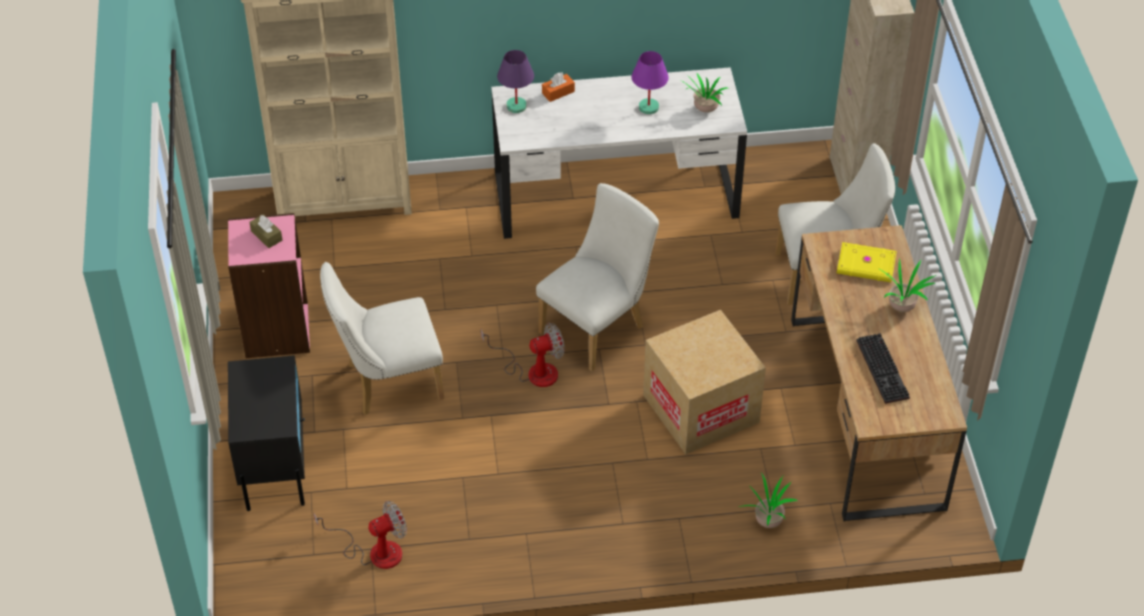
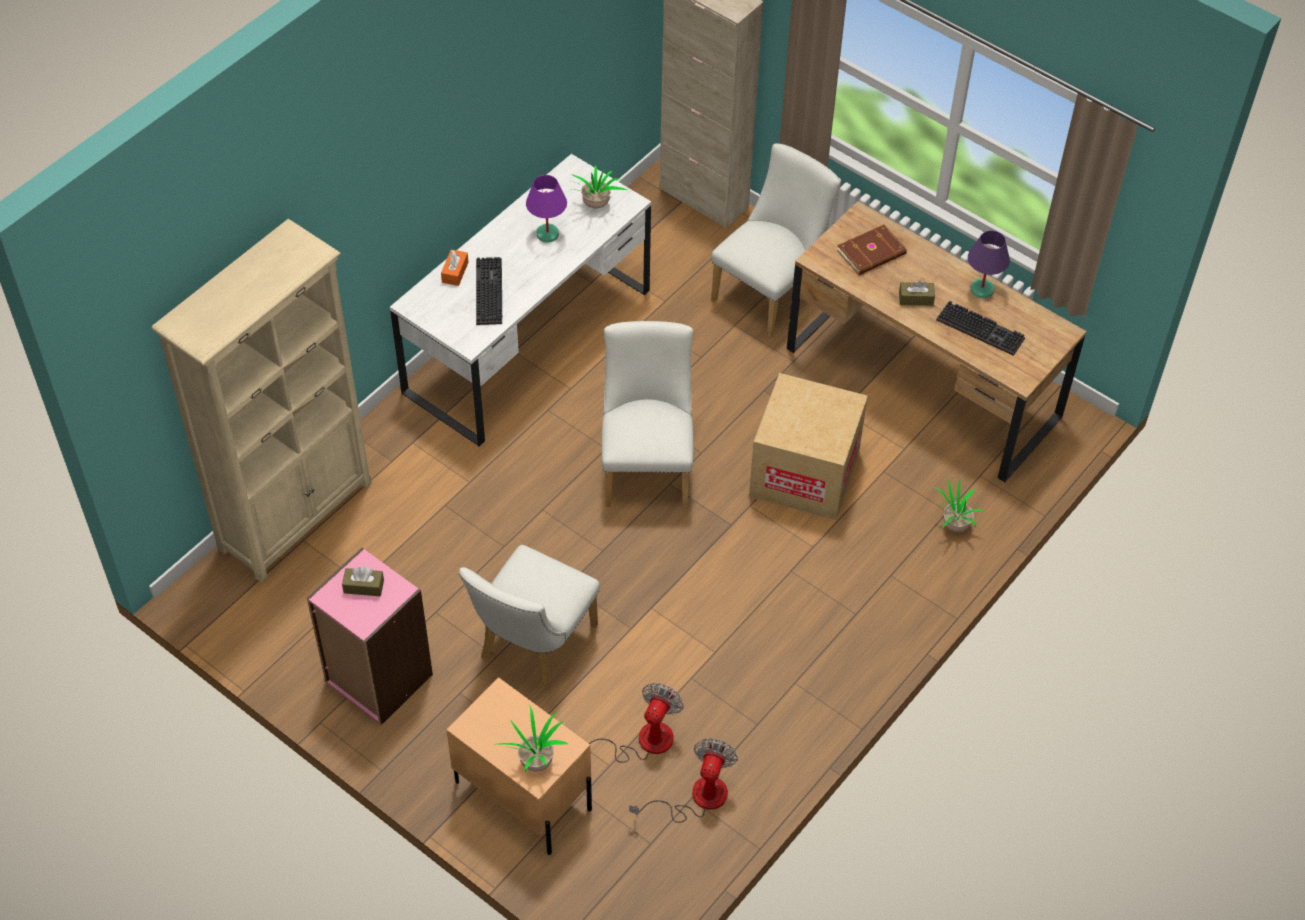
camera: 45 degrees left, 5 degrees up
(274, 463) = (522, 795): black nightstand -> beige nightstand
(516, 106) = (434, 309): purple table lamp -> purple table lamp (982, 289)
(533, 371) = (640, 543): fan -> fan (642, 741)
(564, 117) = (487, 291): none -> keyboard
(859, 317) = (916, 298): none -> brown tissue box
(866, 266) = (872, 253): yellow book -> brown book
(902, 306) = (934, 267): potted plant -> potted plant (535, 760)

